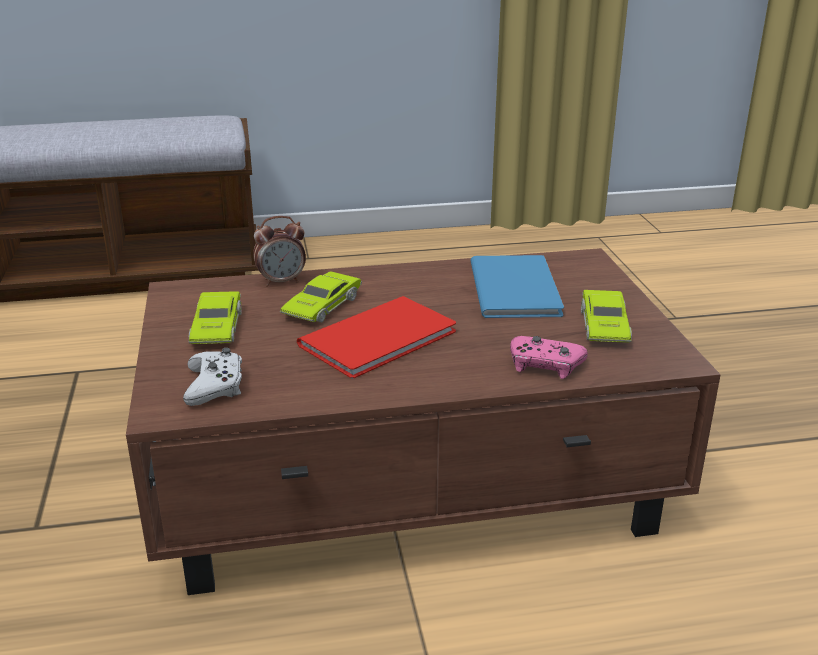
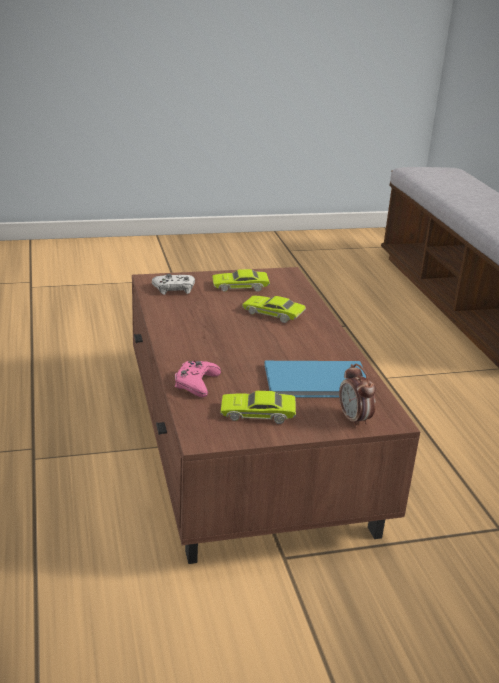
camera: 85 degrees right, 0 degrees up
(281, 281) = (307, 301): alarm clock -> alarm clock (354, 420)
(384, 338) = (230, 332): red book -> none

